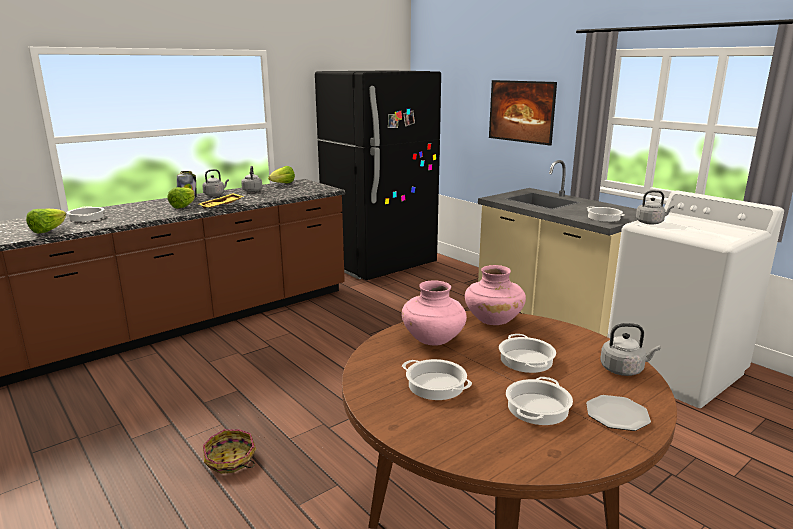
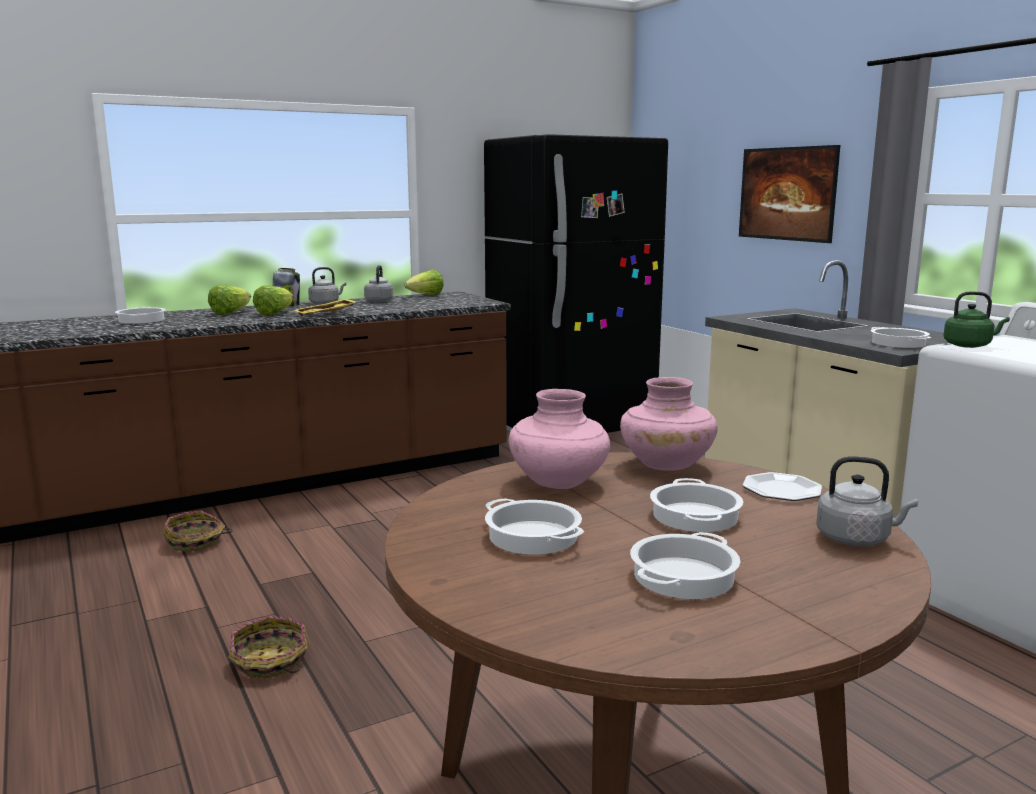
camera: 10 degrees right, 5 degrees down
(48, 230) = (84, 331): lettuce -> lettuce (230, 313)
(146, 374) = (195, 542): none -> basket
(617, 415) = (817, 596): plate -> plate (782, 490)
(651, 222) = (969, 345): grey kettle -> green kettle

